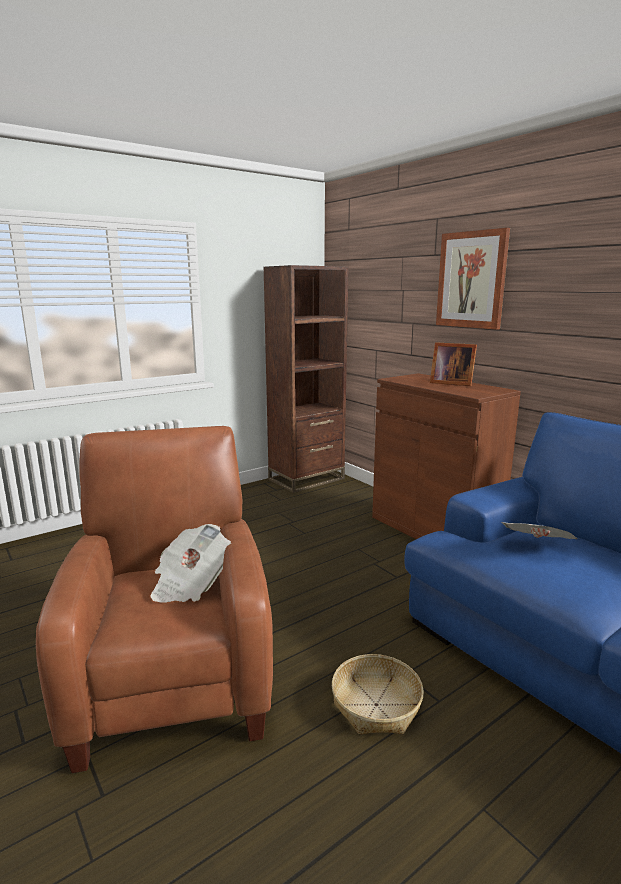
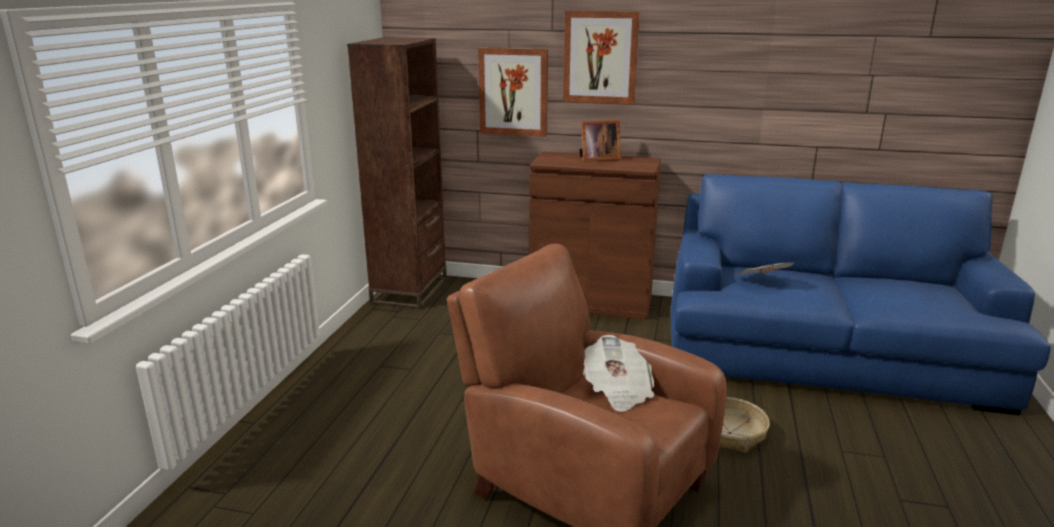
camera: 40 degrees left, 5 degrees up
(401, 315) = (513, 92): none -> picture

